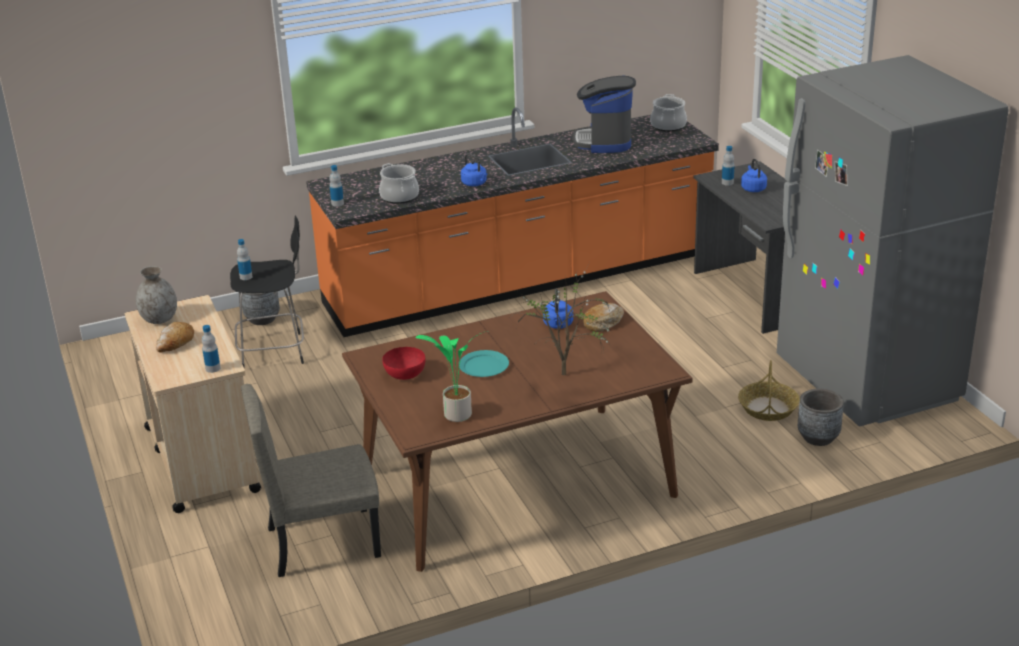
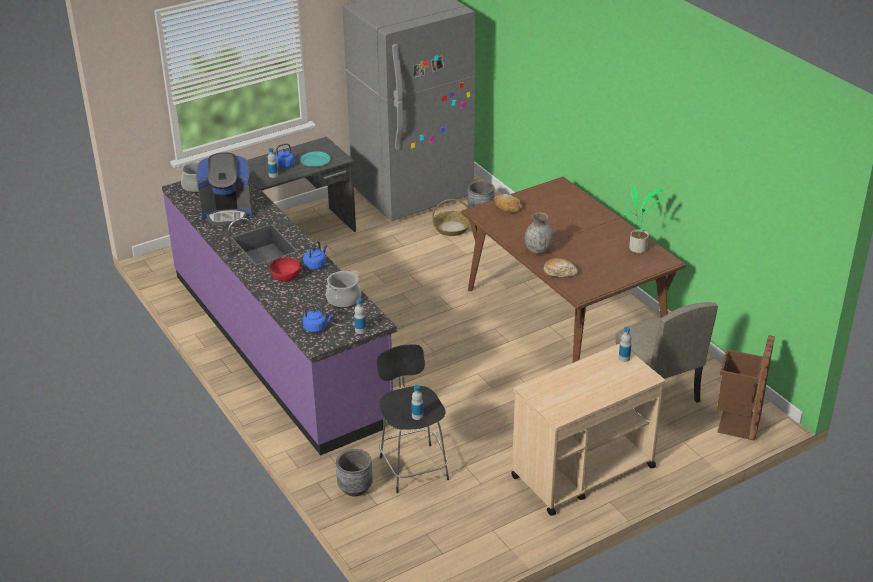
camera: 100 degrees left, 5 degrees up
(159, 319) = (561, 404): grey vase -> grey vase (538, 250)
(175, 343) = (595, 385): bread -> bread (560, 272)
(218, 603) = (736, 422): none -> brown trash can
(404, 374) = (598, 275): red bowl -> red bowl (286, 277)
(484, 366) = (577, 246): turquoise plate -> turquoise plate (315, 160)
(519, 281) = (279, 344): orange counter -> purple counter
(558, 325) = (515, 223): blue kettle -> blue kettle (316, 328)
(565, 376) = (578, 216): potted plant -> none

